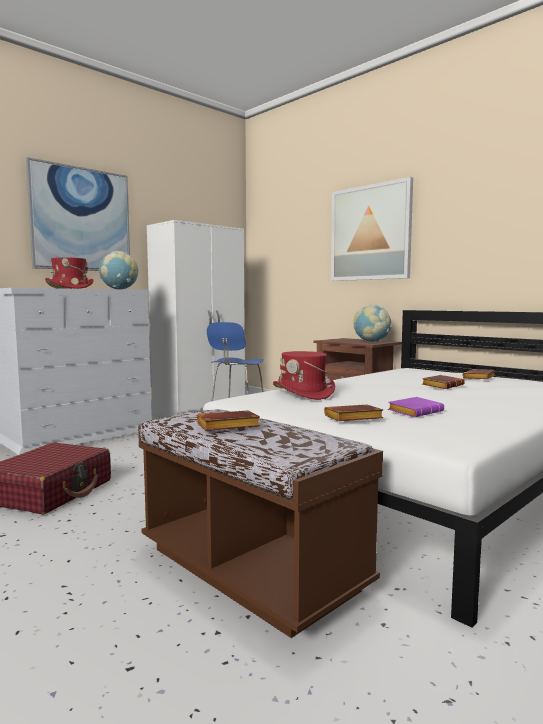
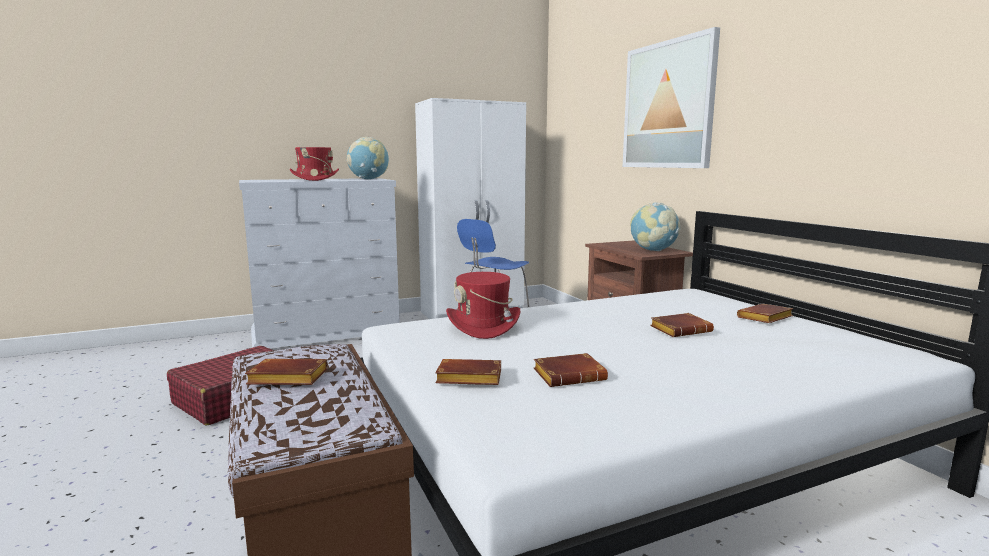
camera: 20 degrees right, 5 degrees up
(81, 219) = (339, 101): picture -> none
(415, 411) = (570, 375): purple book -> brown book

